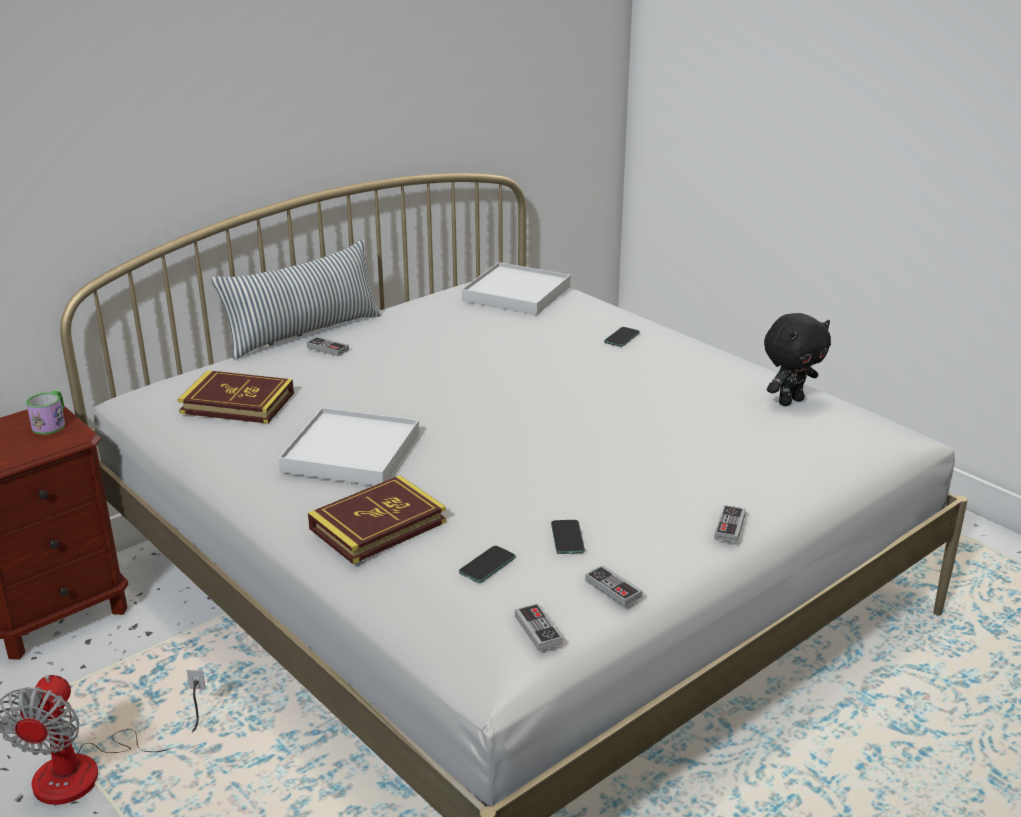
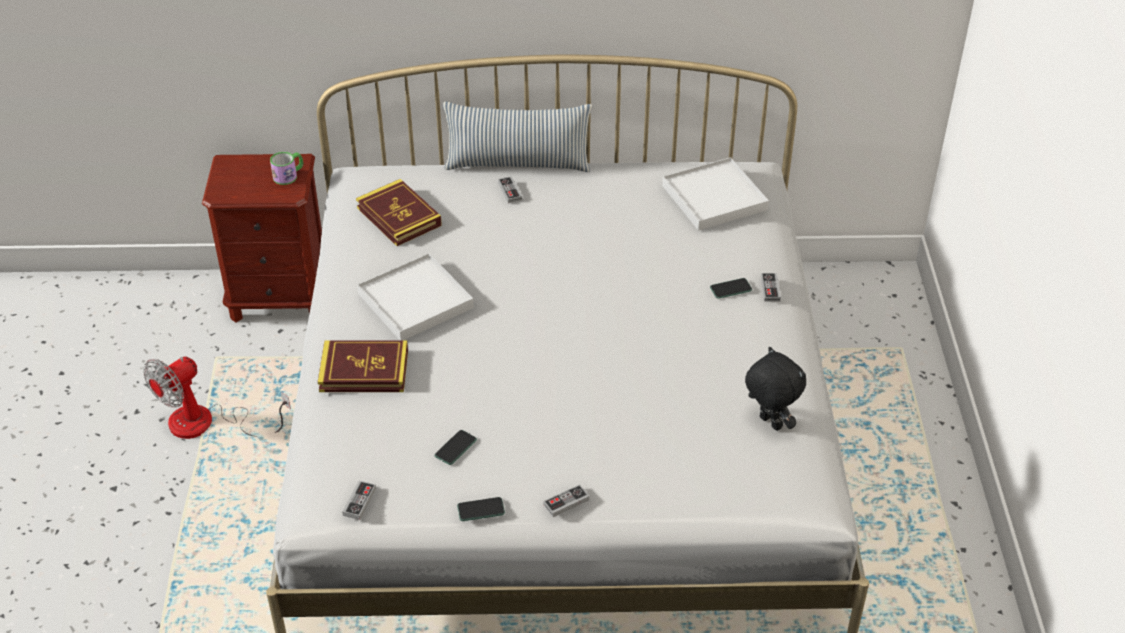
camera: 40 degrees right, 15 degrees up
(487, 565) = (387, 439): phone -> phone (481, 510)
(613, 588) = (435, 501): game controller -> game controller (770, 289)
(790, 401) = (769, 423): black plush toy -> black plush toy turned 135 degrees counterclockwise

